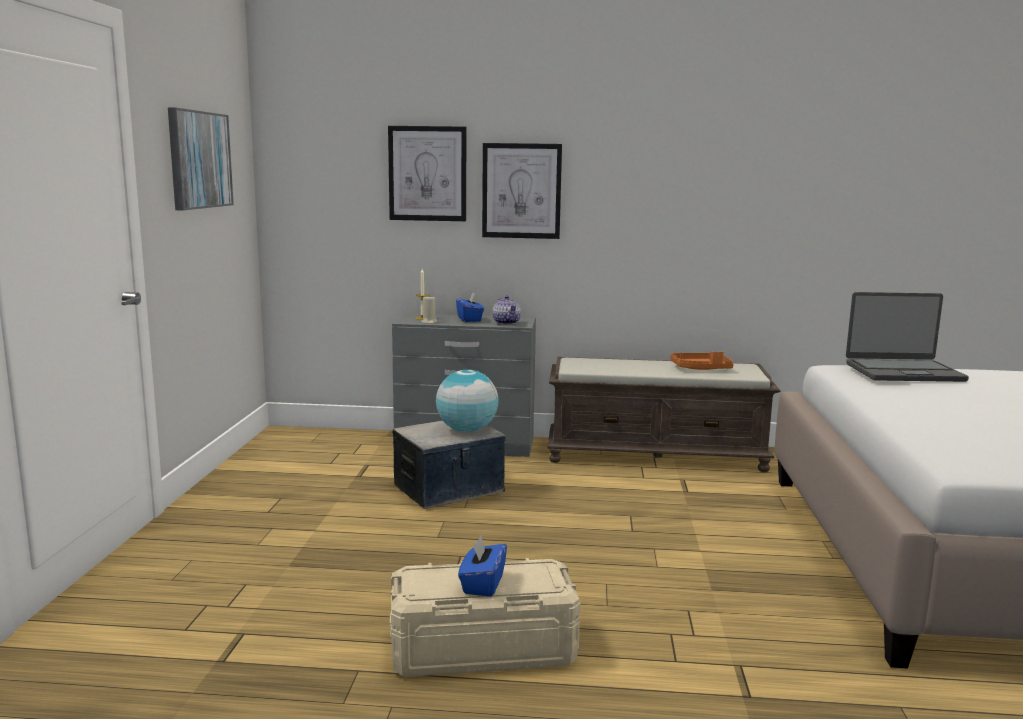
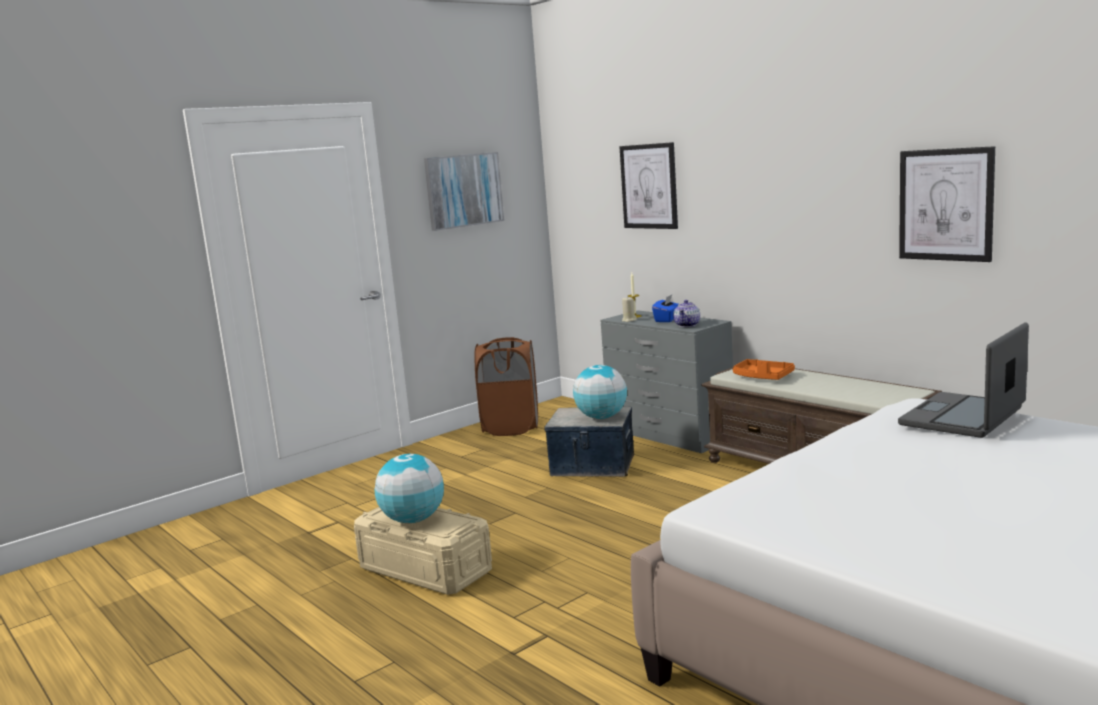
camera: 45 degrees right, 0 degrees up
(271, 468) = (511, 428): none -> brown laundry basket
(482, 584) = (413, 520): blue tissue box -> globe
(521, 191) = (717, 199): picture -> picture (946, 204)
(701, 369) = (853, 388): orange tray -> orange tray (762, 377)
(903, 372) = (963, 417): laptop -> laptop turned 90 degrees clockwise

